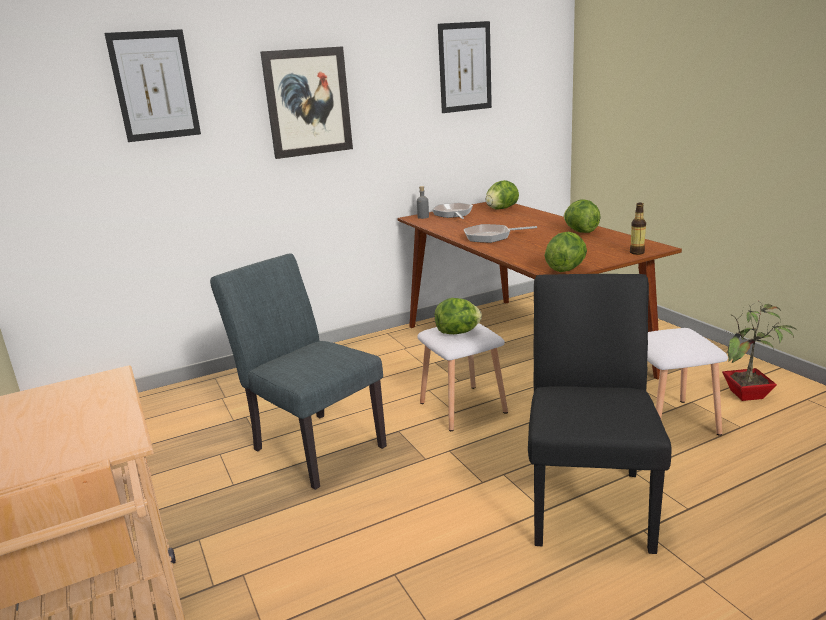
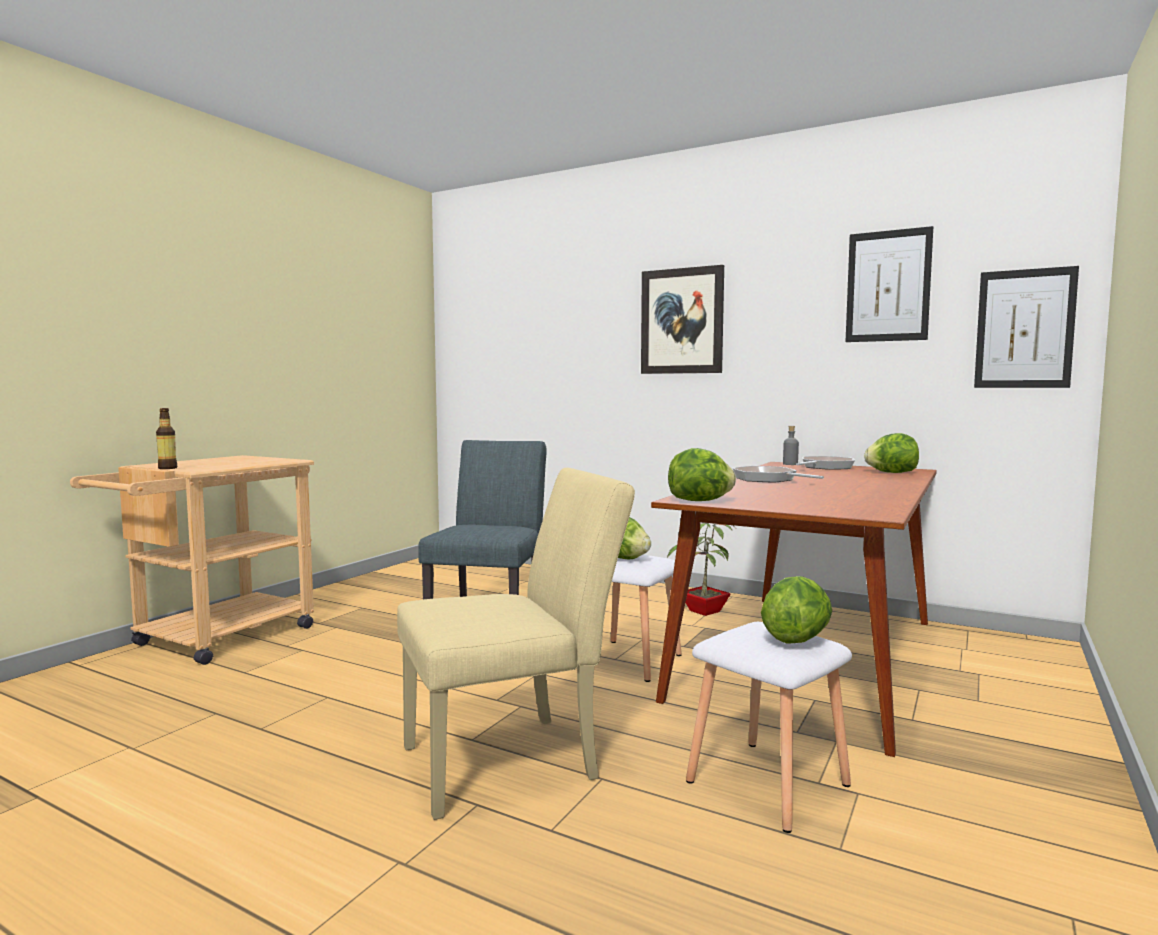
camera: 55 degrees right, 15 degrees down
(154, 86) = (557, 302): picture -> picture (1024, 329)
(580, 231) = (870, 494): lettuce -> lettuce (796, 639)
(589, 499) = (514, 760): black chair -> beige chair
(636, 252) = (830, 511): bottle -> bottle (167, 468)
(747, 396) = (965, 844): potted plant -> potted plant (703, 612)

